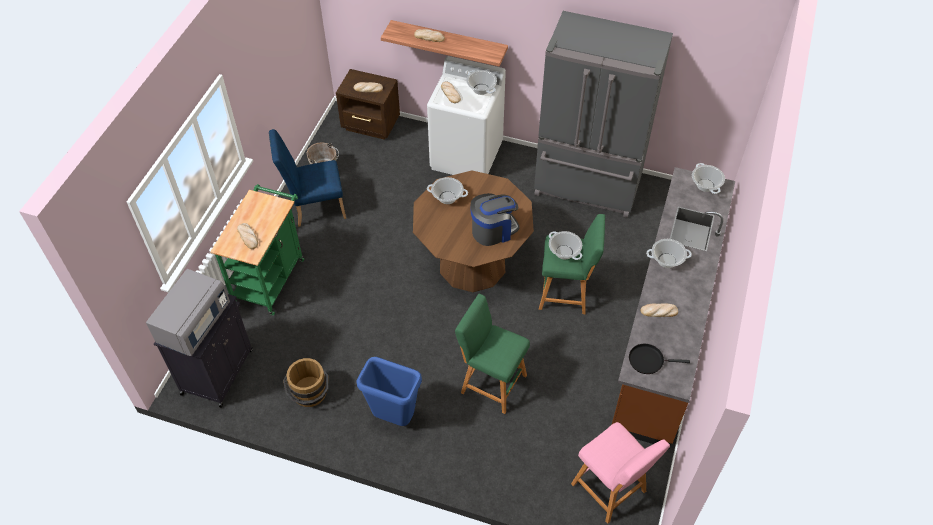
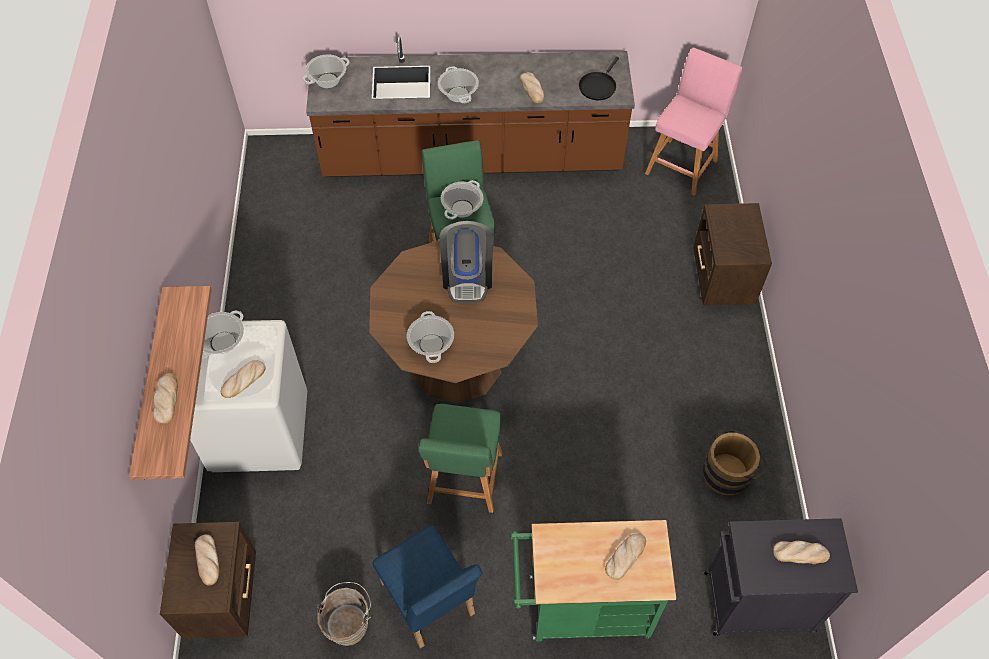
camera: 110 degrees left, 5 degrees up
(194, 324) = (800, 553): grey microwave -> bread
(393, 418) = (710, 371): blue trash can -> none
(472, 464) = (721, 280): none -> brown nightstand
(490, 382) = (616, 293): green stool -> green stool (464, 482)
(493, 230) = (467, 277): coffee machine -> coffee machine turned 135 degrees counterclockwise
(587, 186) = (278, 273): grey fridge -> none
(648, 360) = (598, 86): black frying pan -> black frying pan turned 45 degrees clockwise

